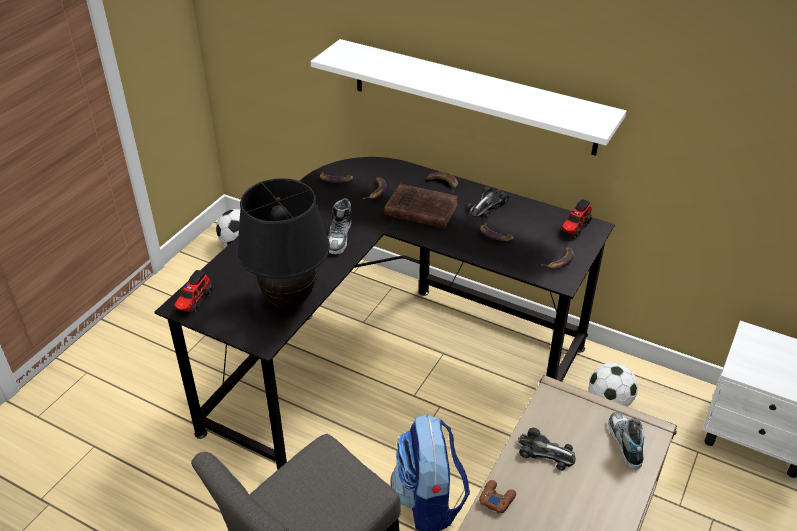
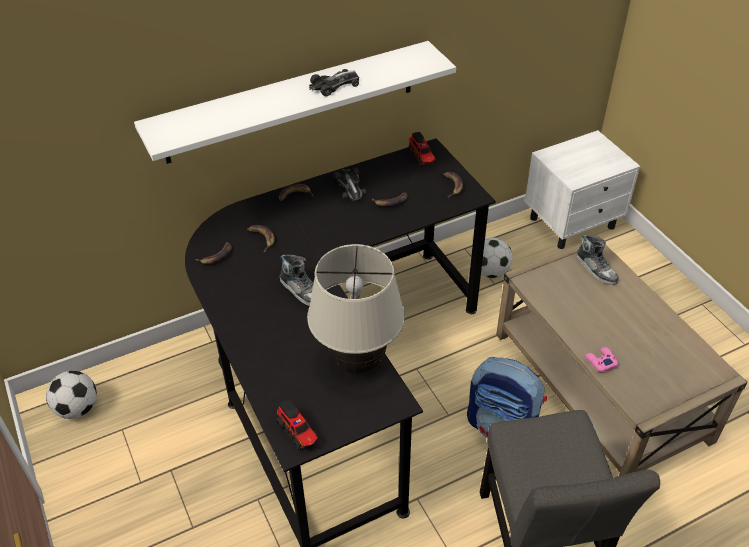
camera: 55 degrees left, 5 degrees up
(289, 300) = (358, 362): black table lamp -> beige table lamp
(419, 209) = (315, 226): brown book -> none
(496, 498) = (600, 361): brown game controller -> pink game controller
(545, 452) = (577, 313): toy car -> toy car (335, 85)
(624, 443) = (596, 269): shoe -> shoe turned 150 degrees counterclockwise

